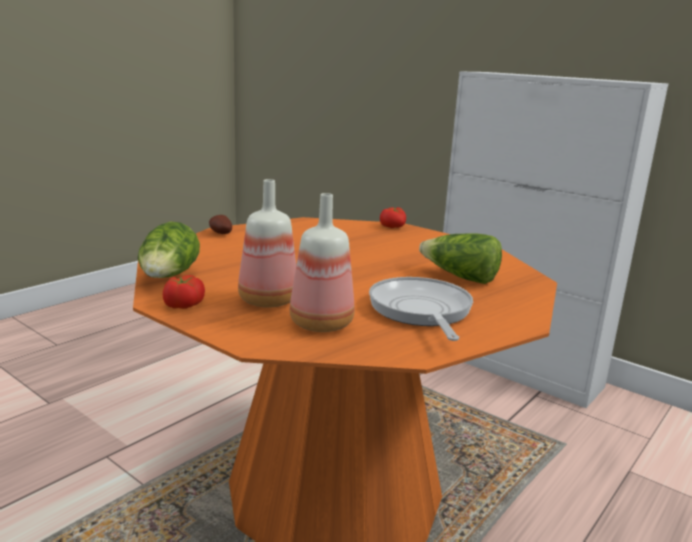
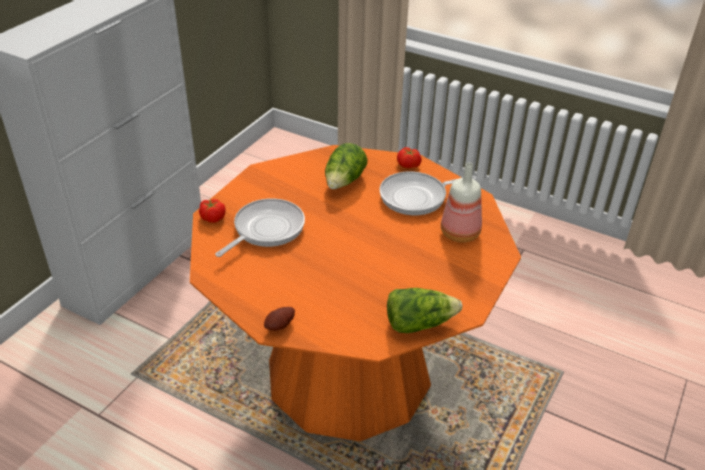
camera: 100 degrees left, 20 degrees up
(183, 305) = (466, 299): tomato -> tomato (408, 165)
(266, 300) = (435, 262): bottle -> none
(367, 240) = (266, 229): none -> frying pan

